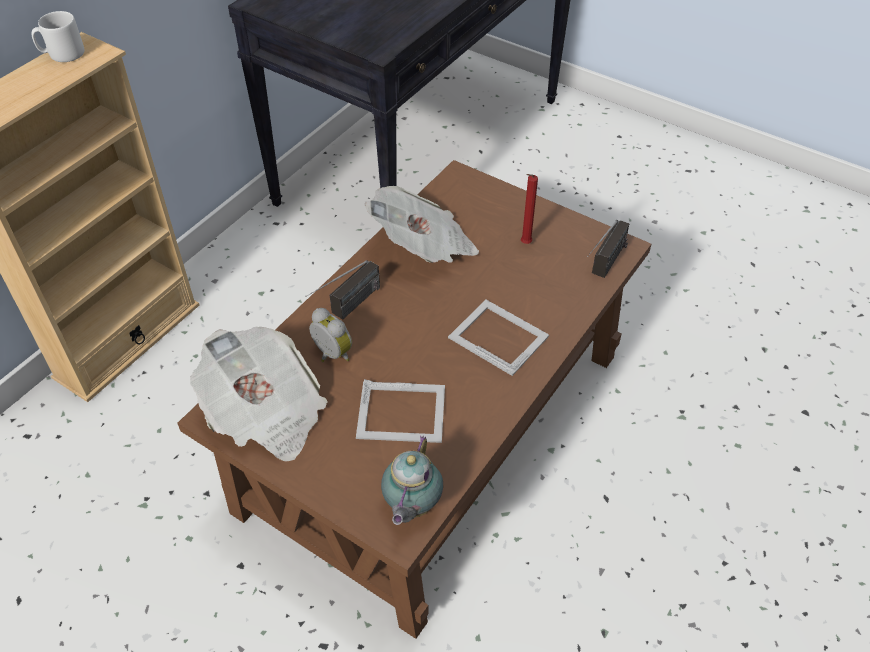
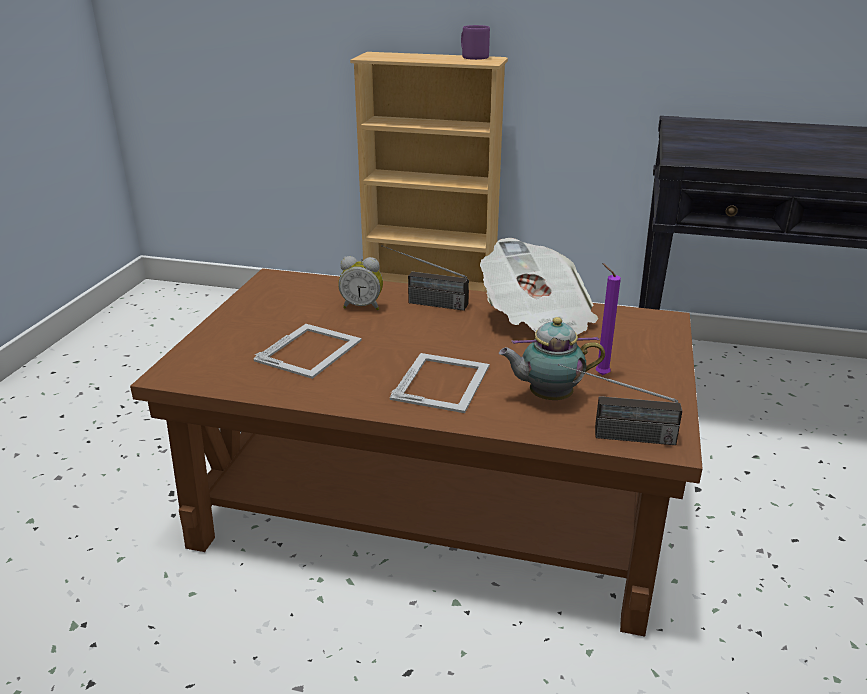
camera: 70 degrees right, 20 degrees down
(62, 54) = (473, 57): grey mug -> purple mug
(265, 413) = (284, 294): newspaper -> none
(330, 355) = (362, 306): alarm clock -> alarm clock turned 75 degrees clockwise
(402, 412) = (310, 350): picture frame -> picture frame turned 135 degrees counterclockwise
(411, 506) = (200, 374): teapot -> teapot (547, 397)
(524, 244) = (599, 374): red candle -> purple candle

